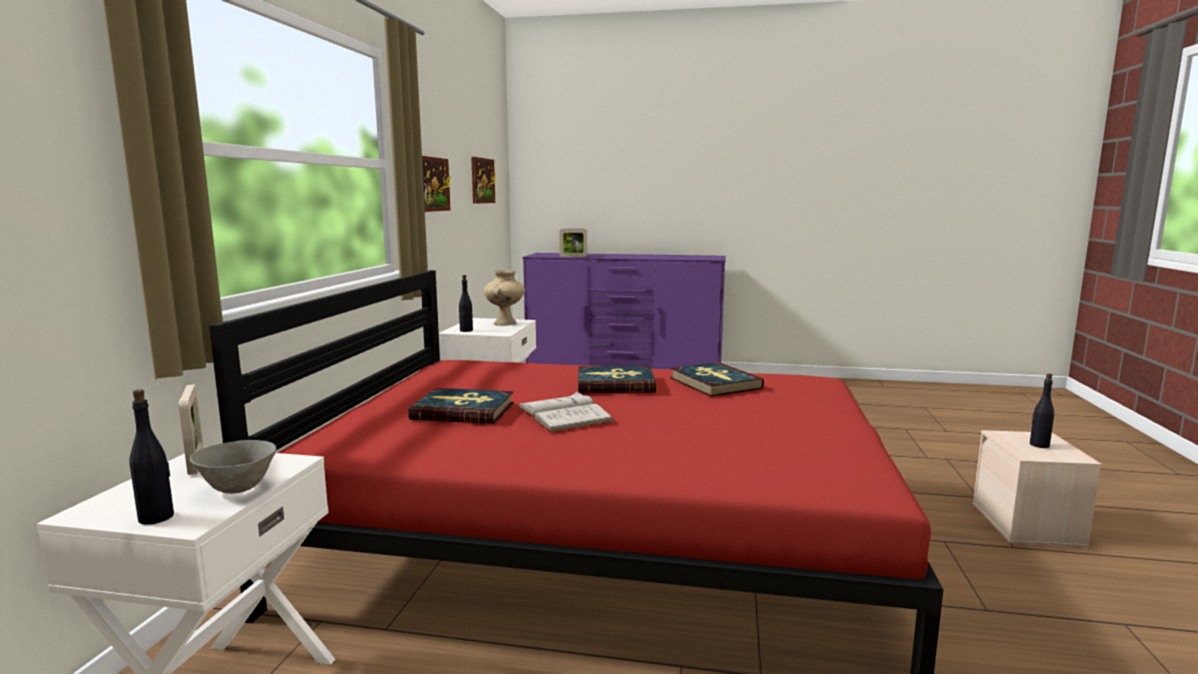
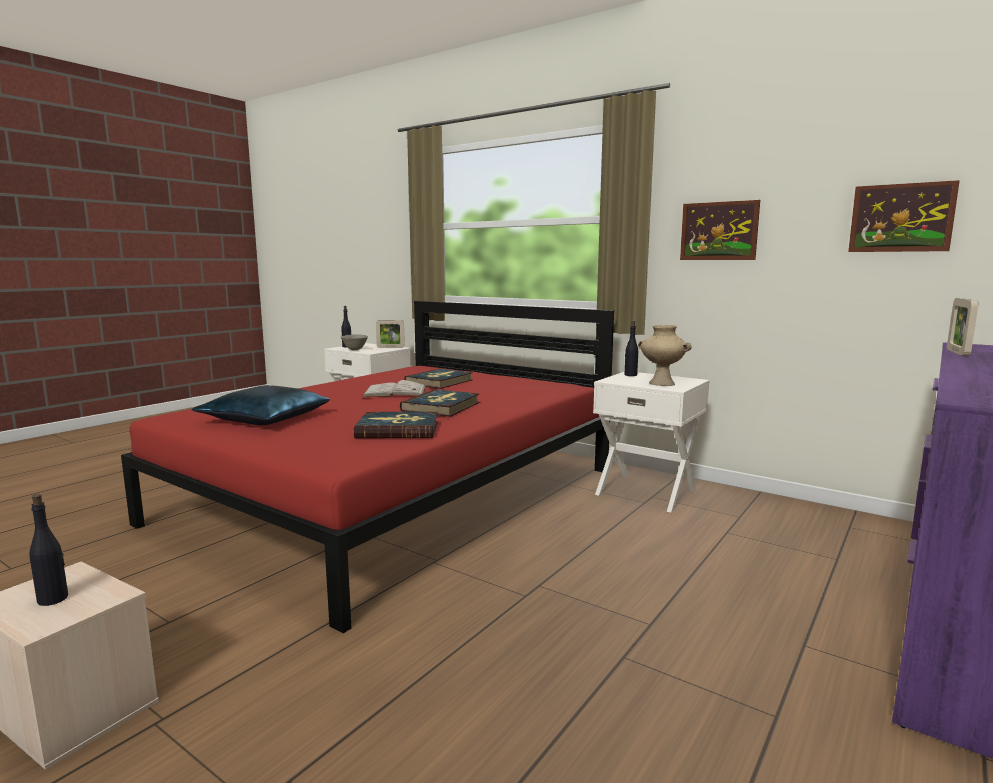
camera: 115 degrees right, 0 degrees up
(773, 438) = (264, 418): none -> blue pillow

